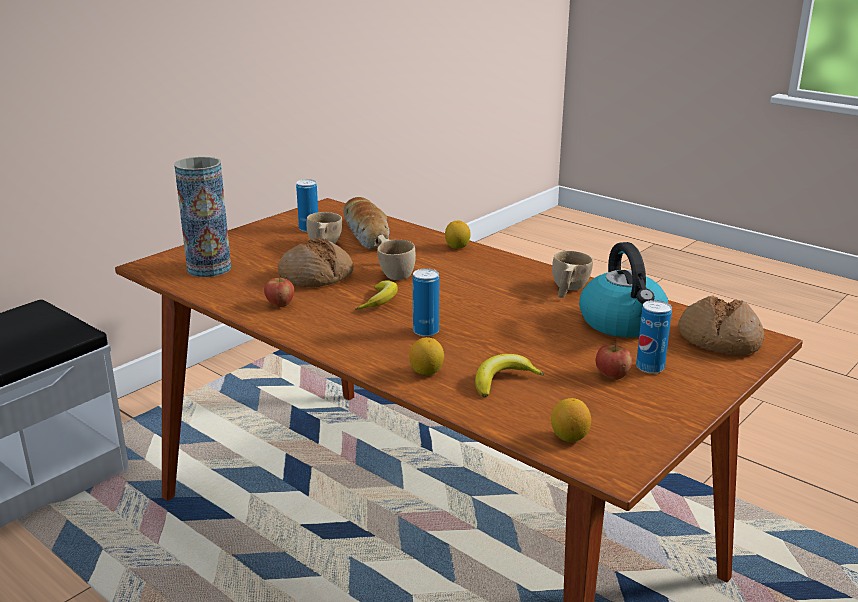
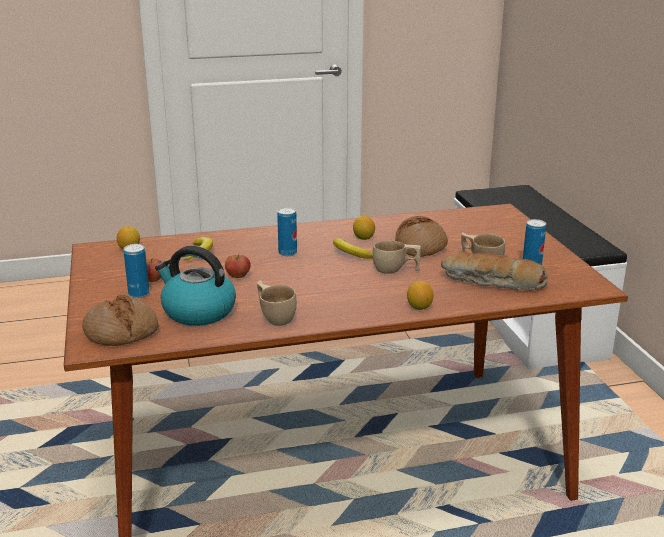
camera: 125 degrees right, 0 degrees up
(209, 268) = (475, 223): vase -> none
(280, 304) = (385, 228): apple -> apple (238, 276)
(426, 372) = (242, 240): lemon -> lemon (363, 238)

